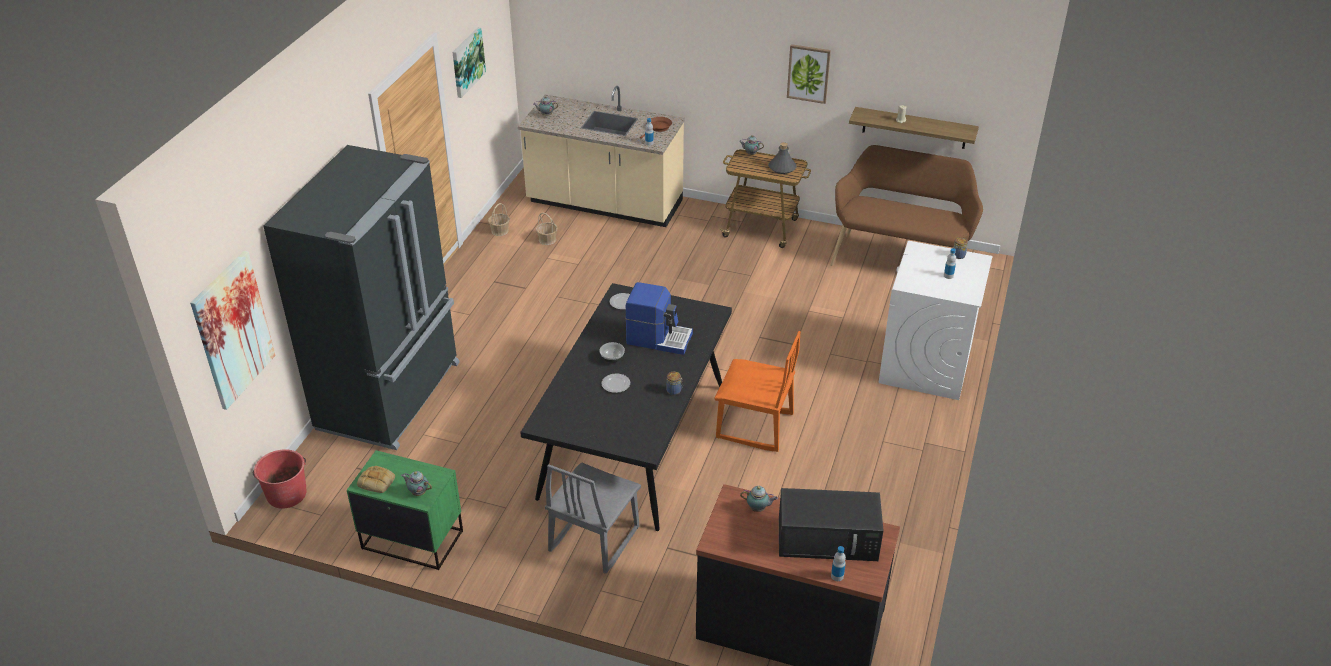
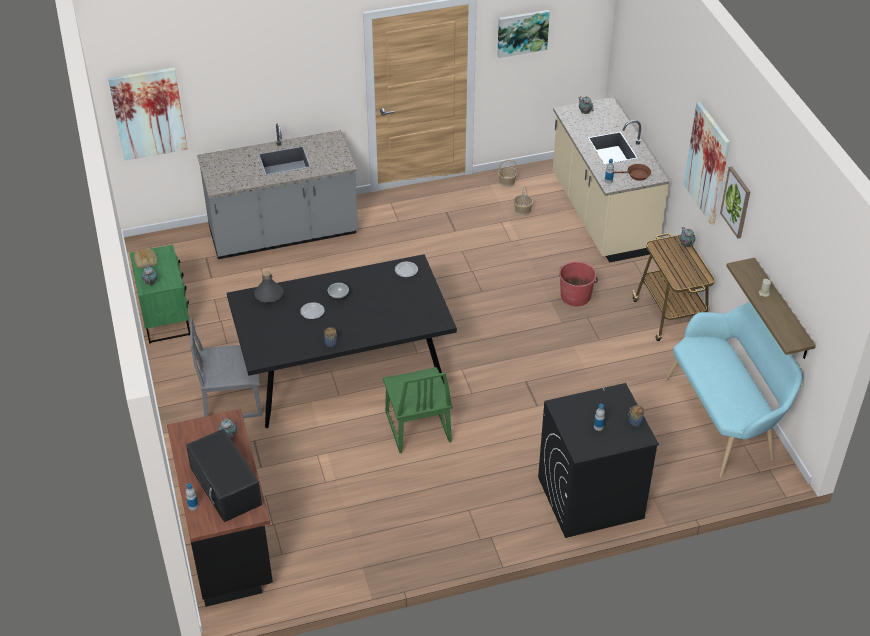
camera: 55 degrees right, 5 degrees up
(286, 494) = (159, 242): red bucket -> red bucket (575, 296)
(392, 396) = (283, 234): black fridge -> grey counter
(659, 338) = (383, 308): coffee machine -> none
(745, 65) = (707, 163): none -> picture
(754, 427) = (417, 427): orange chair -> green chair
(782, 168) = (687, 272): grey bottle -> grey bottle (269, 294)
(900, 259) = (724, 420): brown bench -> turquoise bench
(925, 366) = (590, 498): white washing machine -> black washing machine

